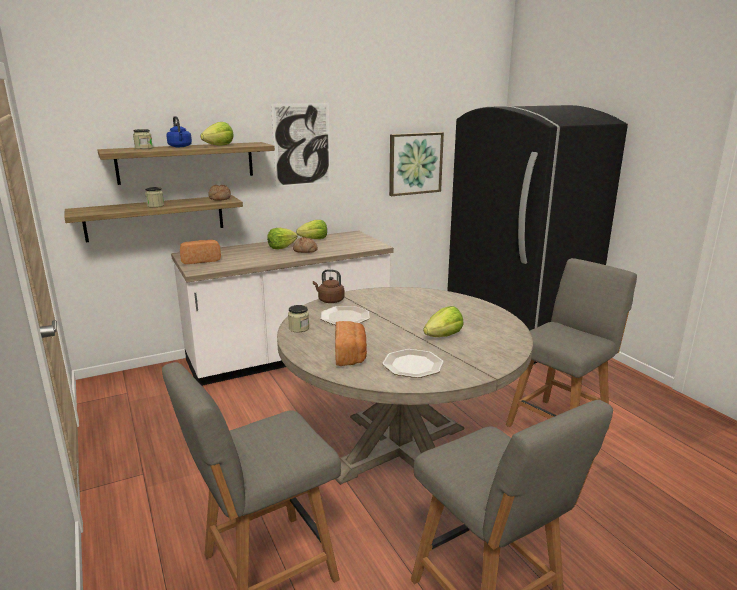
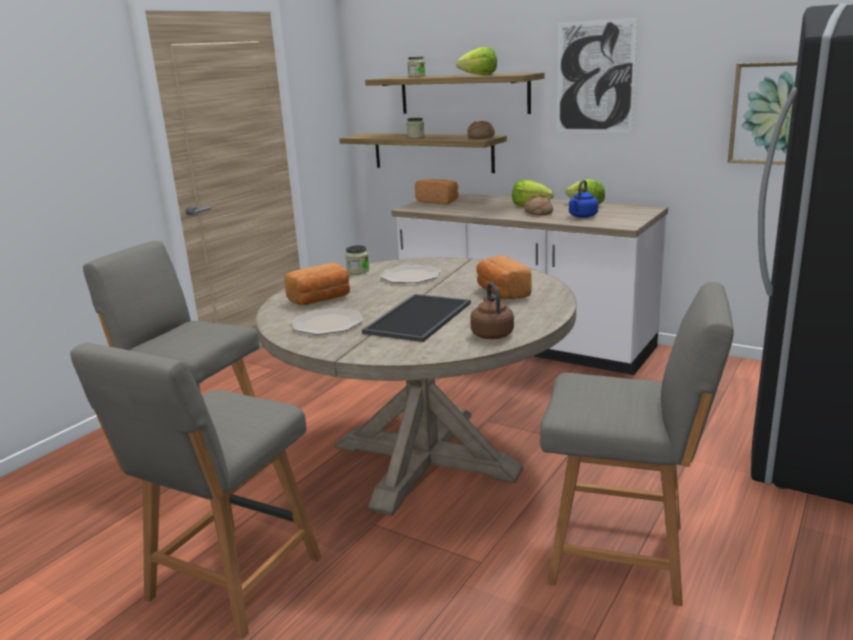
camera: 60 degrees right, 0 degrees up
(180, 147) = (446, 75): blue kettle -> blue kettle (582, 216)
(329, 300) = (444, 261): brown kettle -> brown kettle (491, 334)
(426, 305) = (501, 293): none -> bread
(443, 336) = (419, 318): lettuce -> tray

